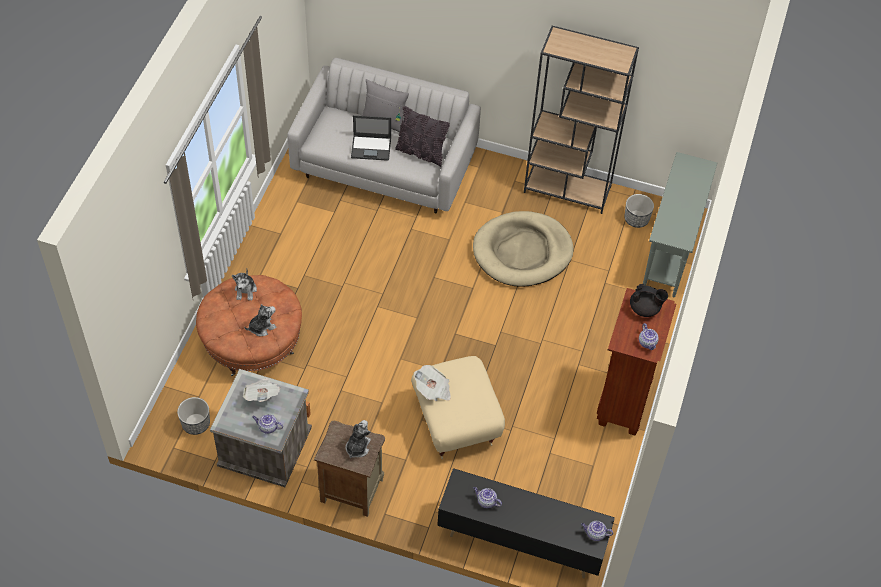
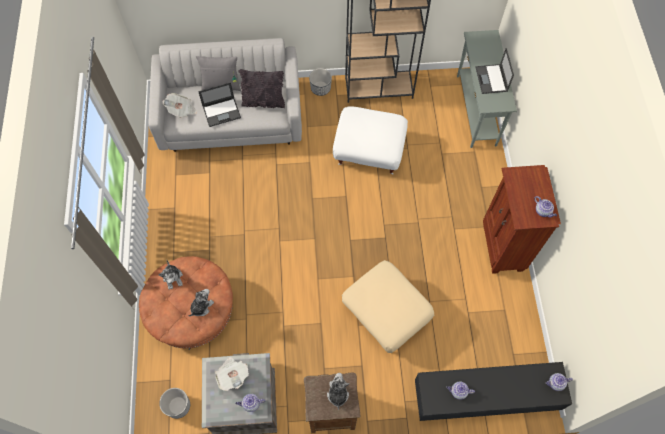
camera: 20 degrees left, 10 degrees up
(433, 390) = (367, 306): newspaper -> newspaper (182, 110)
(522, 252) = (369, 151): beige dog bed -> white ottoman
(636, 219) = (440, 93): planter -> planter (320, 88)
(645, 309) = (525, 181): black teapot -> none
(681, 210) = (491, 79): none -> laptop

